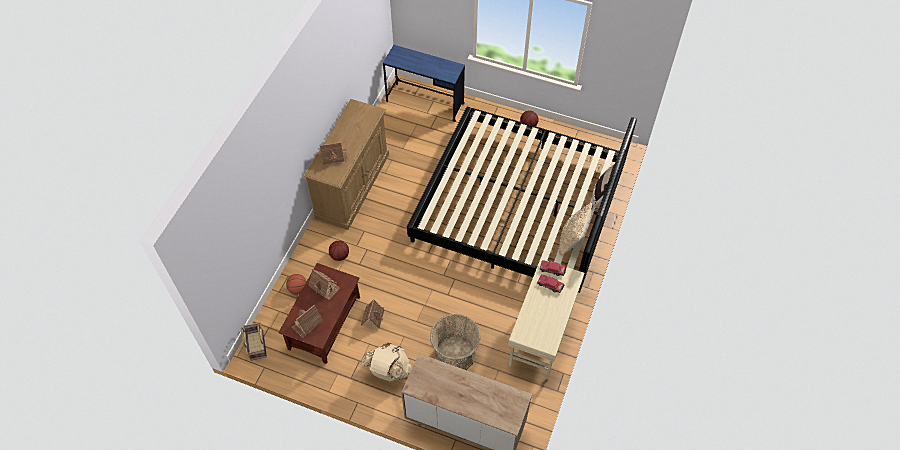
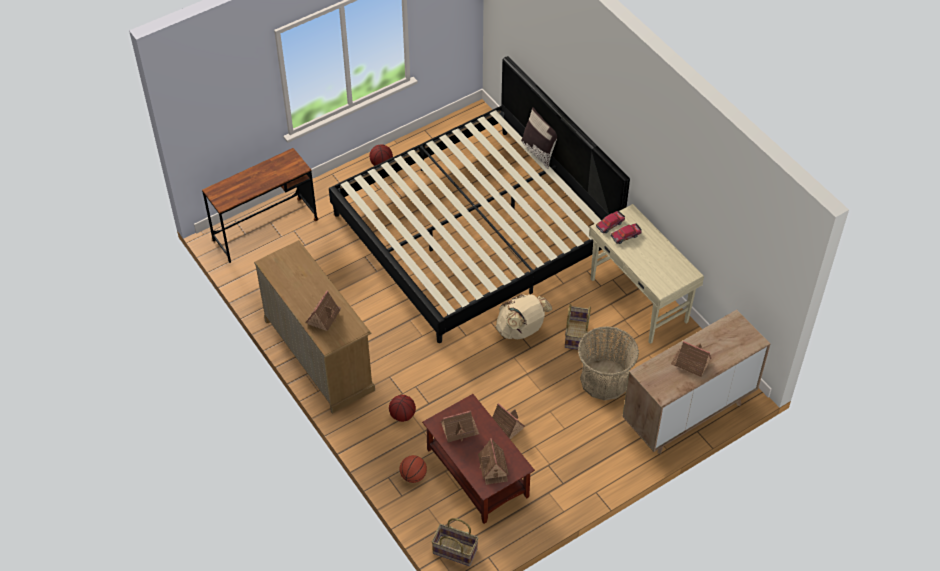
camera: 55 degrees left, 5 degrees down
(388, 370) = (579, 446): beige backpack -> beige backpack (521, 330)
(425, 102) = (265, 230): blue desk -> brown desk
(456, 389) = (690, 363): none -> toy house
(480, 316) = (577, 335): none -> basket
(572, 241) = (571, 204): beige pillow -> none

